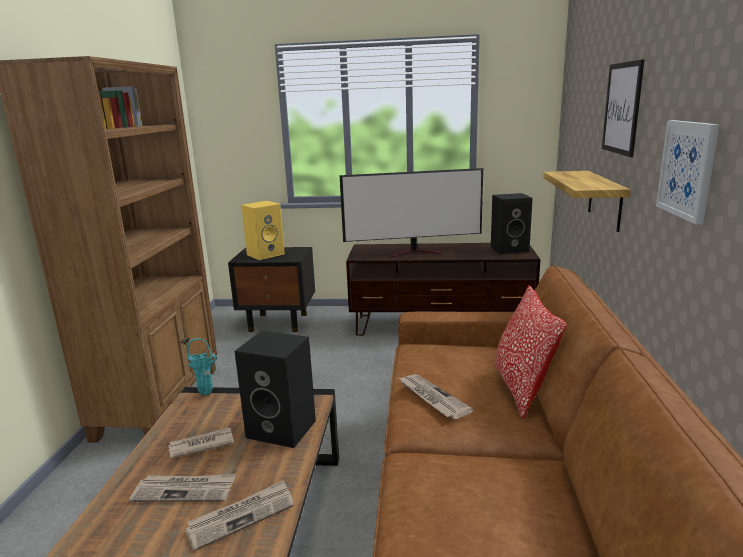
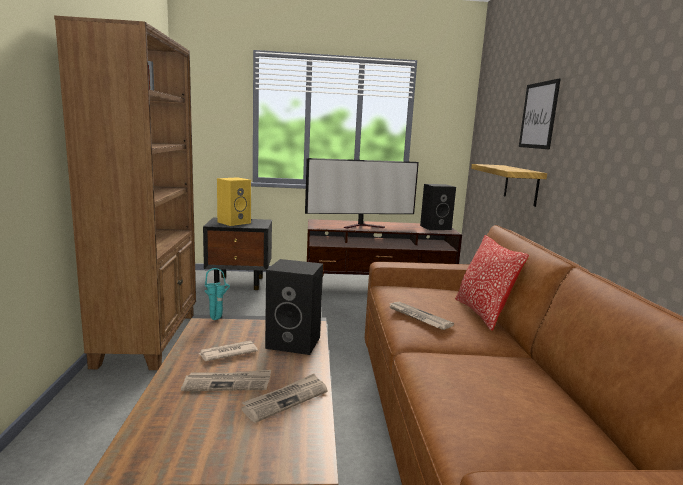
camera: 10 degrees left, 5 degrees down
(688, 169) = (603, 151): picture -> none

